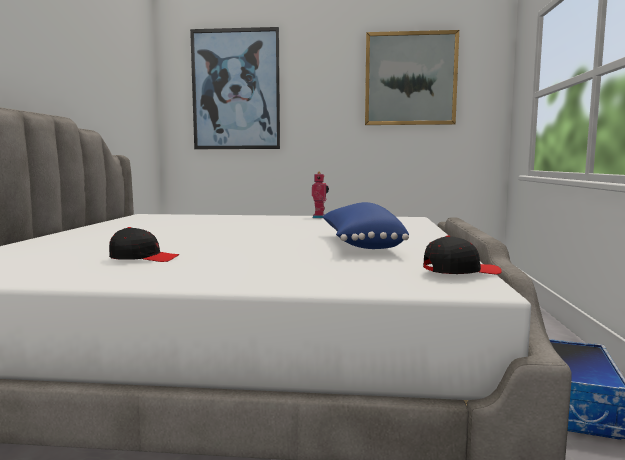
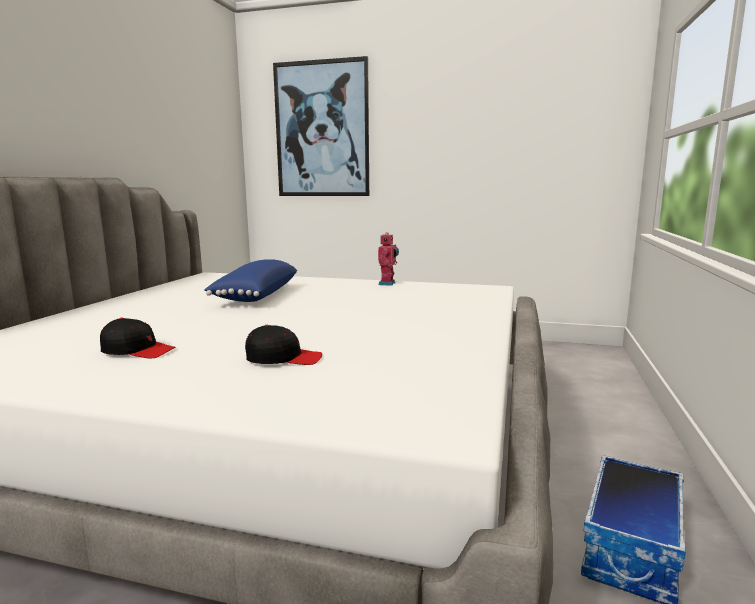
camera: 10 degrees right, 5 degrees up
(360, 244) = (387, 336): blue pillow -> blue pillow (255, 296)
(410, 79) = (519, 113): picture -> none
(460, 271) = (456, 398): black cap -> black cap (283, 358)

